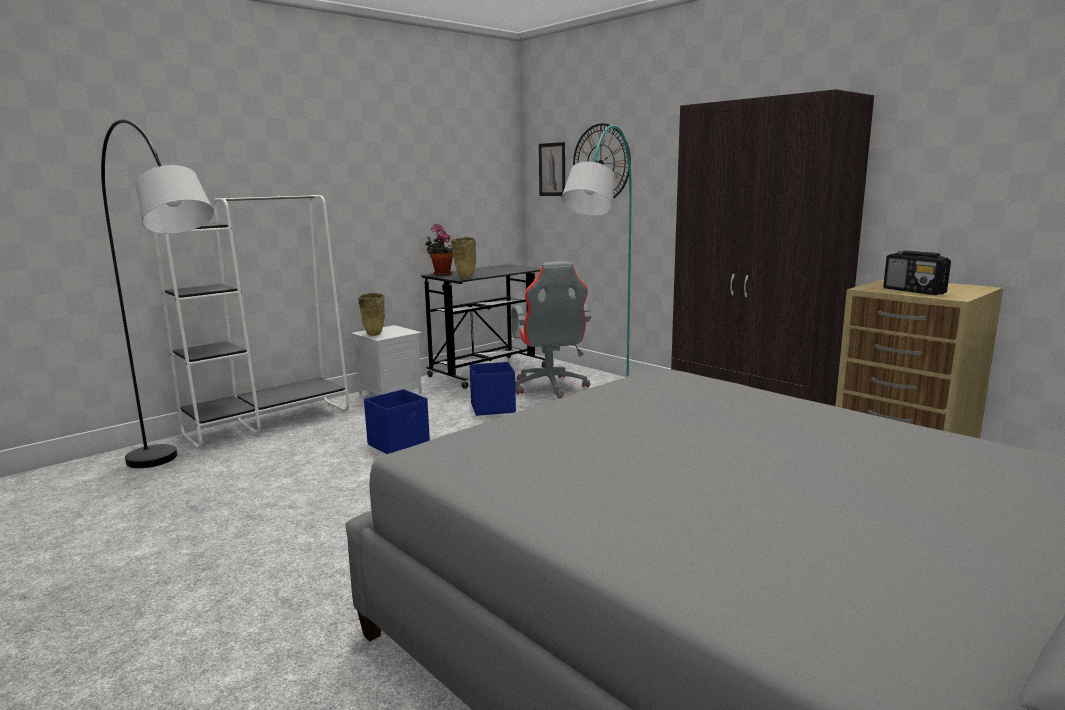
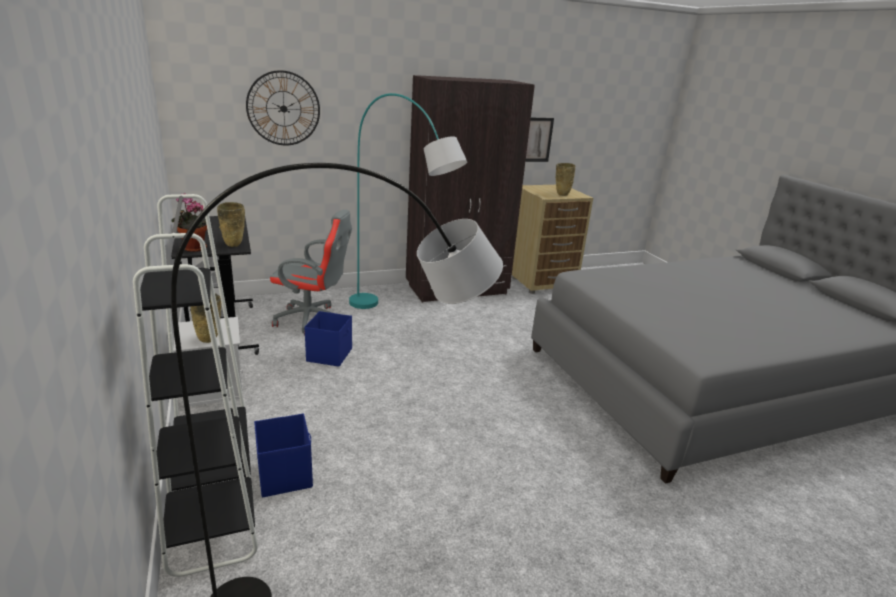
camera: 70 degrees left, 10 degrees up
(399, 444) = (370, 416): blue storage box -> blue storage box (285, 474)
(552, 169) = (213, 111): picture -> picture (537, 139)
(914, 291) = (561, 194): radio -> beige vase

